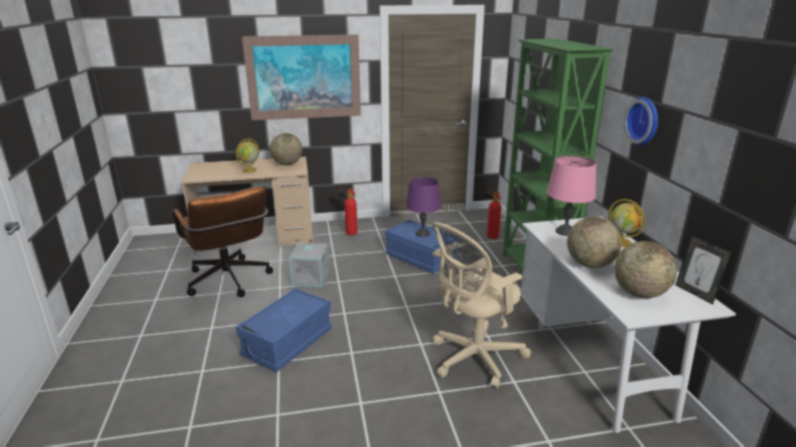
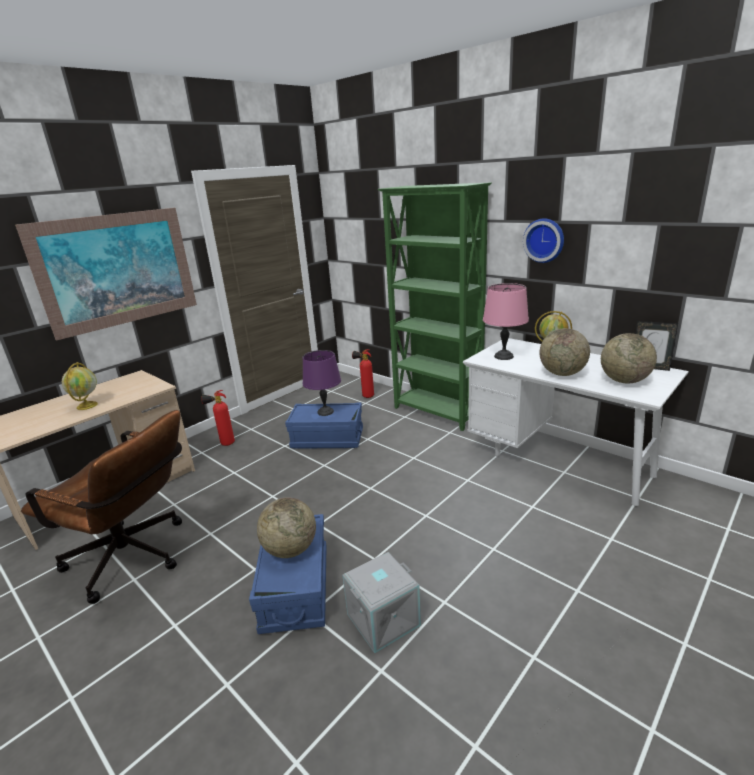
camera: 35 degrees left, 0 degrees up
(287, 164) = (131, 384): globe -> globe (290, 549)
(311, 278) = (236, 506): grey storage box -> grey storage box (383, 618)
(473, 359) = (482, 505): beige office chair -> none

